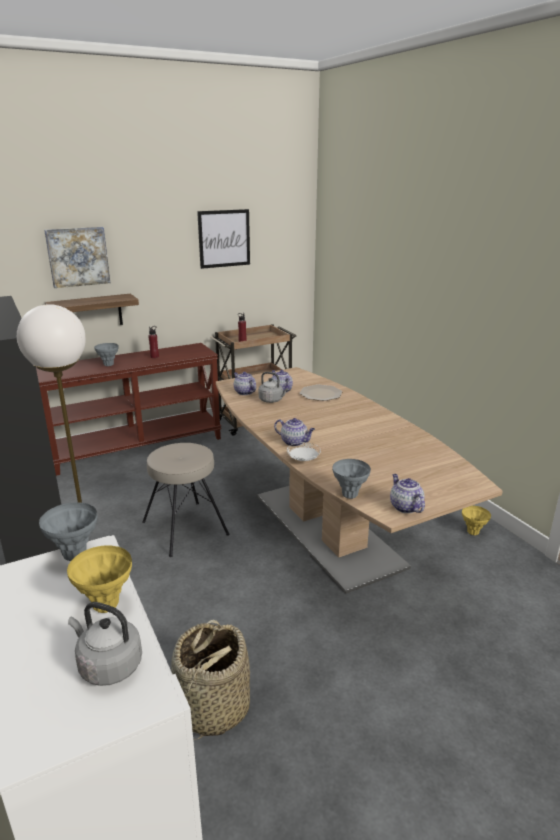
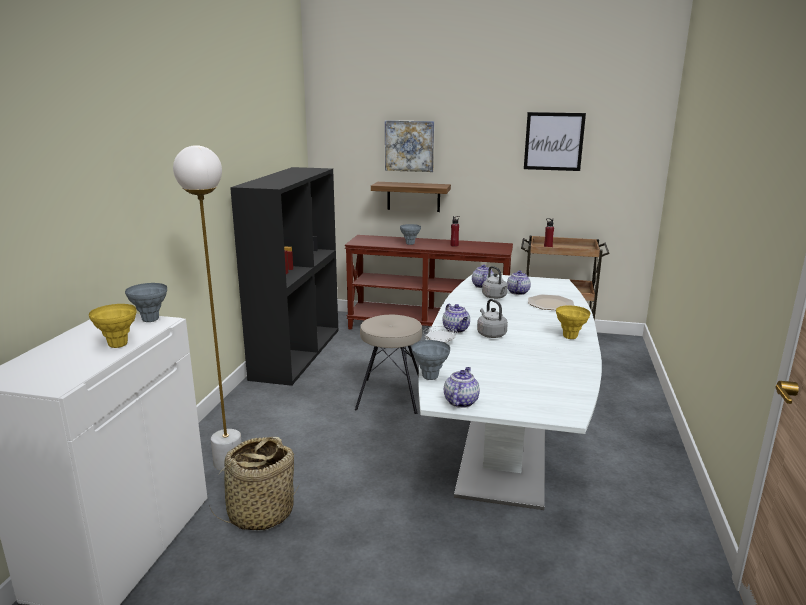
camera: 40 degrees right, 5 degrees down
(108, 665) = (70, 367): grey kettle -> grey kettle (490, 334)
(326, 528) = (505, 444): brown dining table -> white dining table
(473, 532) = (664, 514): yellow vase -> yellow vase (570, 337)

